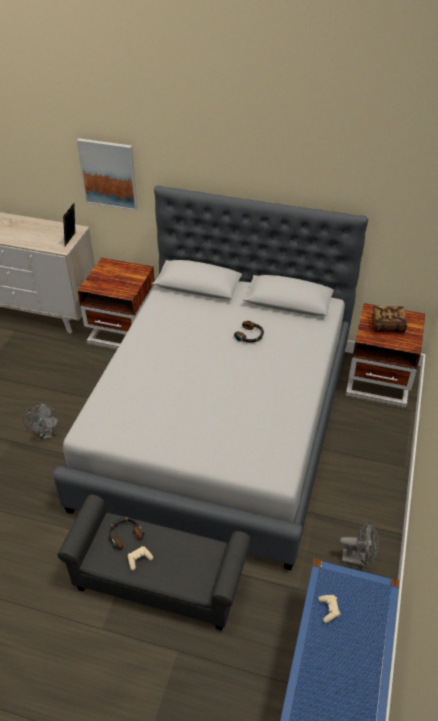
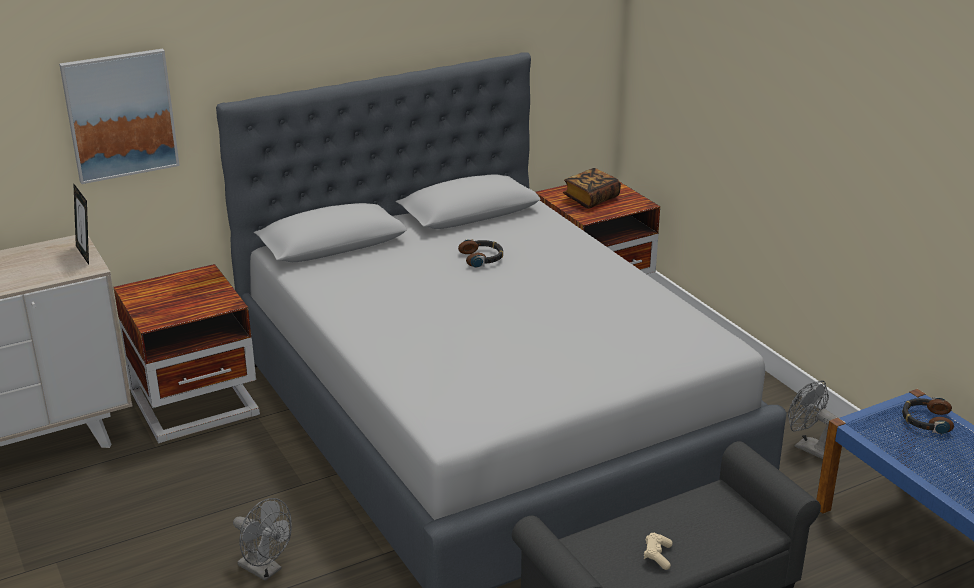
camera: 45 degrees left, 15 degrees down
(125, 534) = (602, 547): headphones -> headphones (926, 420)
(329, 610) = (907, 447): beige game controller -> none
(358, 559) = (808, 447): grey fan -> grey fan turned 105 degrees counterclockwise

